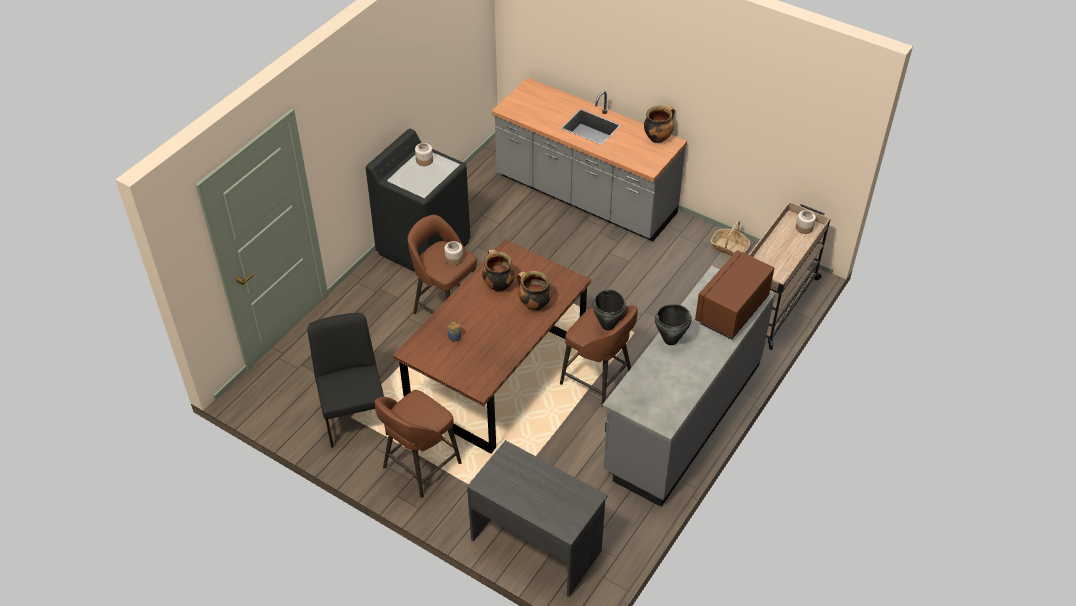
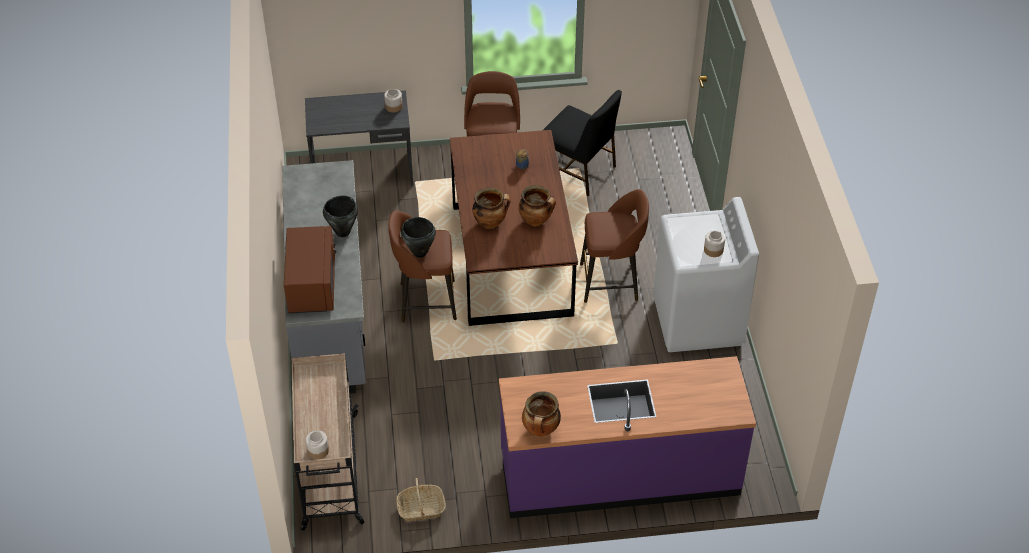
camera: 140 degrees right, 0 degrees up
(424, 247) = (698, 321): black washing machine -> white washing machine
(453, 259) = (603, 231): jar -> jar (394, 107)
(585, 197) = (619, 473): grey counter -> purple counter

